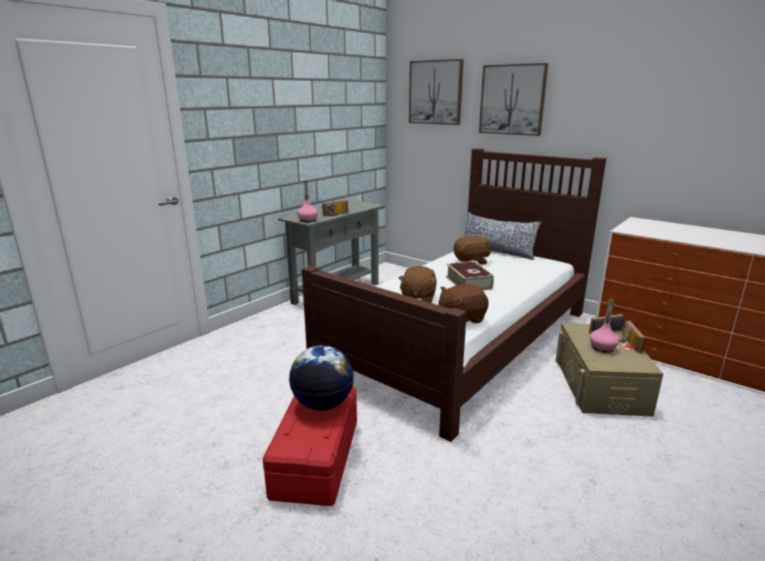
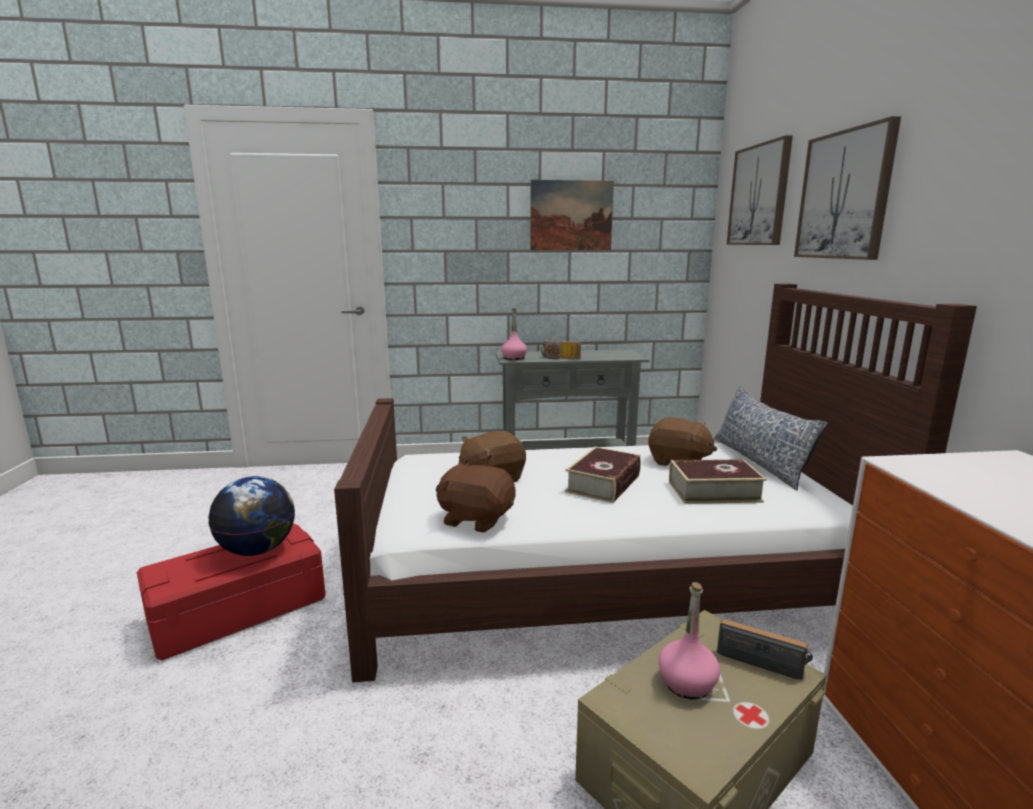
camera: 45 degrees right, 5 degrees down
(314, 103) = (571, 215): none -> picture
(512, 270) = (714, 491): none -> book
(627, 343) = (760, 706): radio -> none

